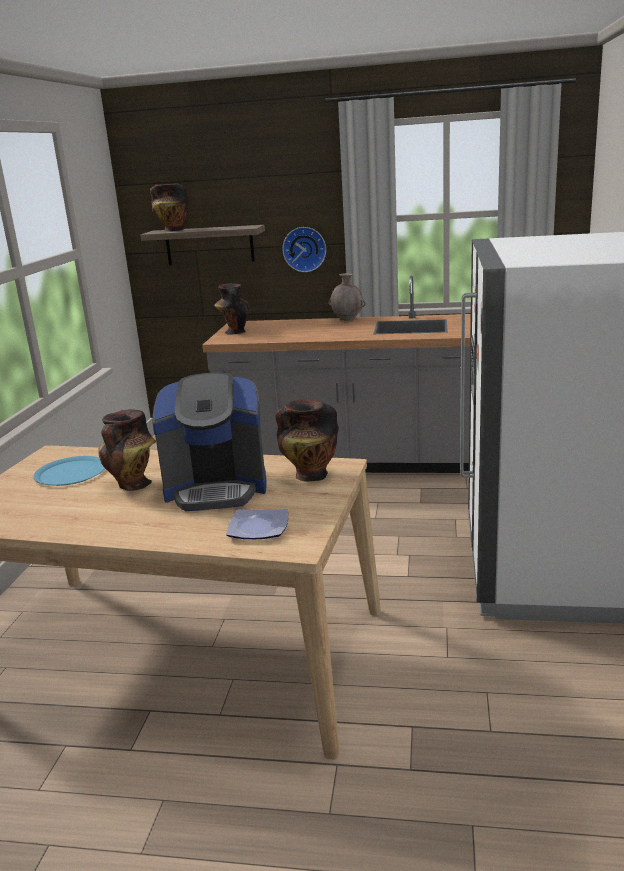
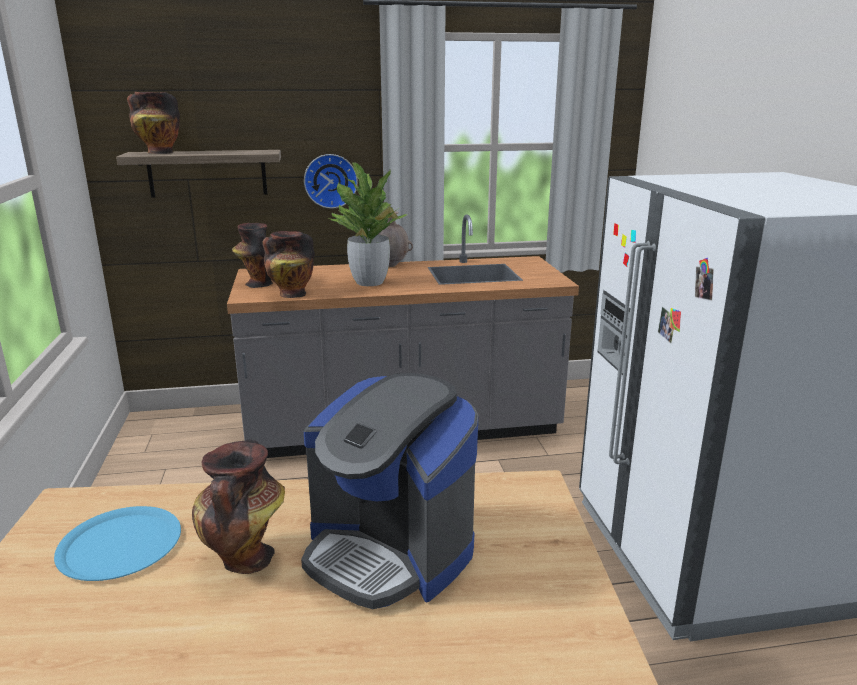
camera: 20 degrees left, 0 degrees up
(217, 488) = (389, 551): coffee machine -> coffee machine turned 60 degrees clockwise
(257, 527) = (512, 629): plate -> none
(309, 475) = (506, 507): vase -> vase (291, 294)
(319, 332) = (370, 282): none -> potted plant

